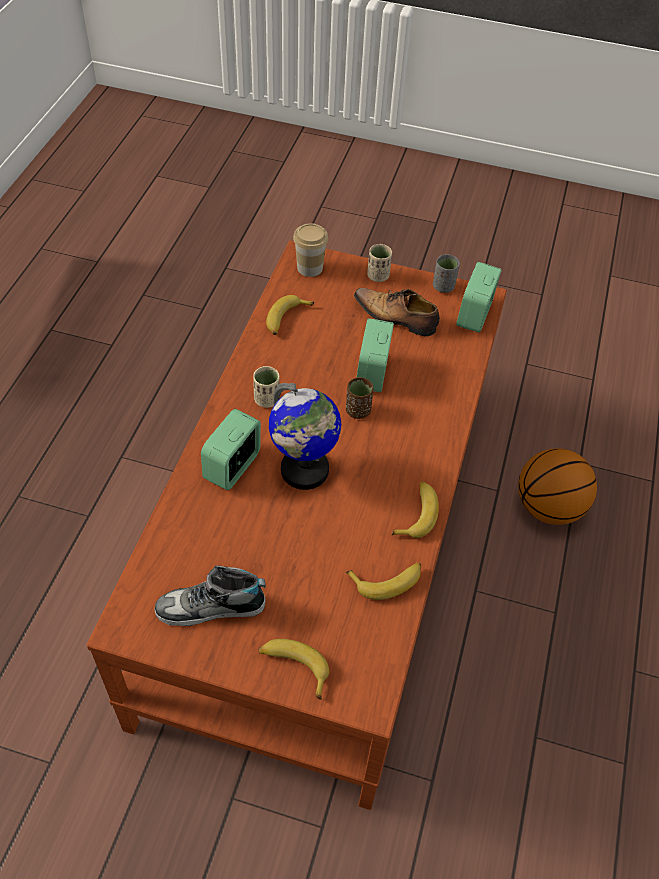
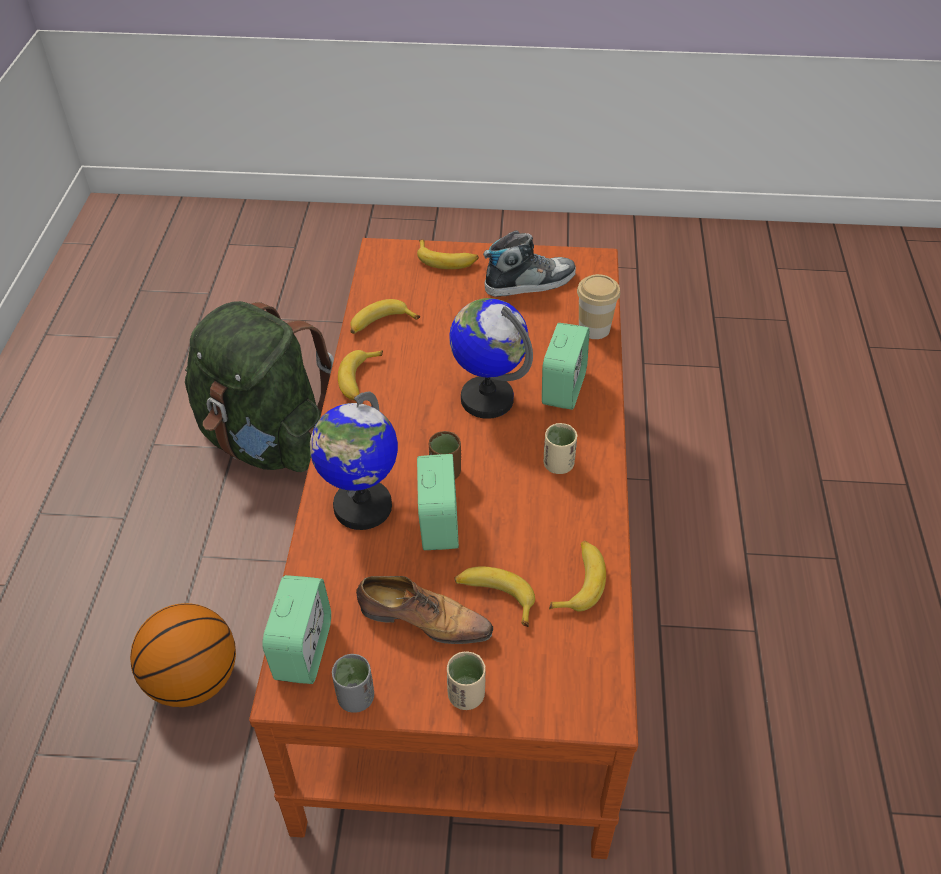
camera: 170 degrees right, 5 degrees down
(310, 268) = (580, 687): cup -> cup (594, 328)
(345, 321) = (494, 597): none -> banana
(427, 397) = (361, 507): none -> globe
(500, 740) = (267, 440): none -> green backpack

